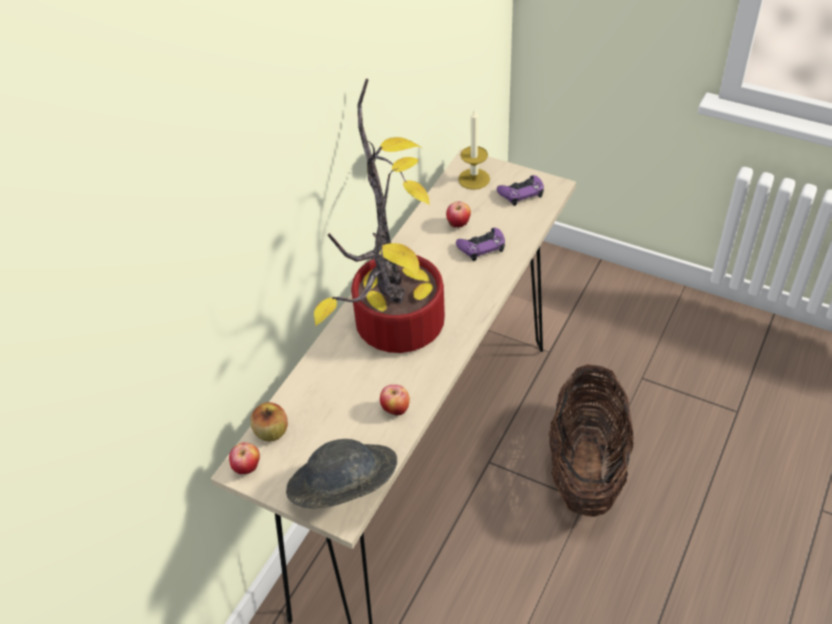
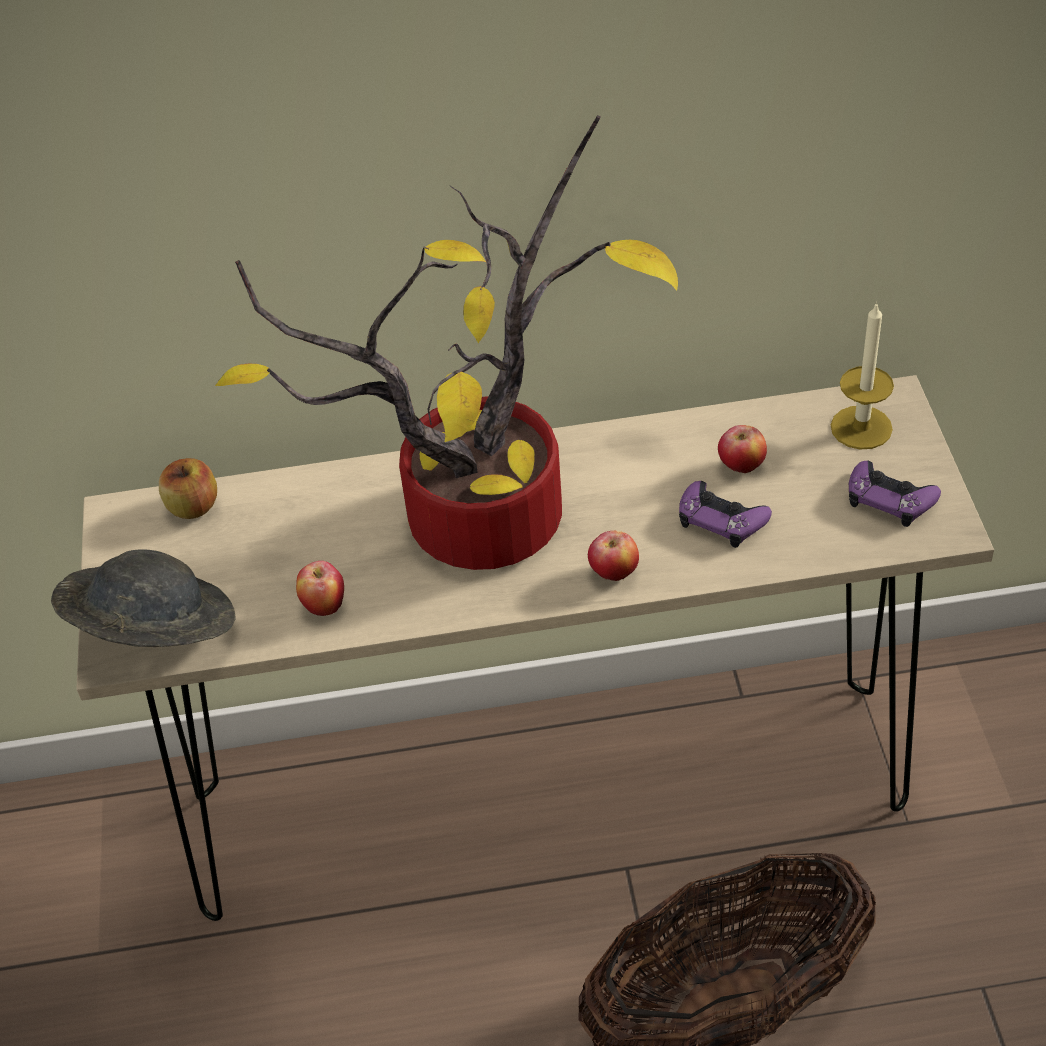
camera: 55 degrees right, 0 degrees up
(247, 468) = (121, 520): apple -> apple (614, 574)

